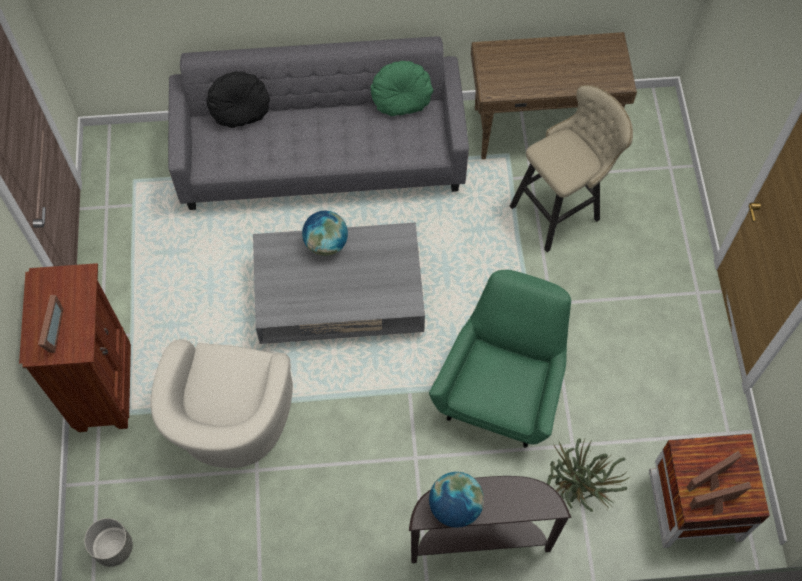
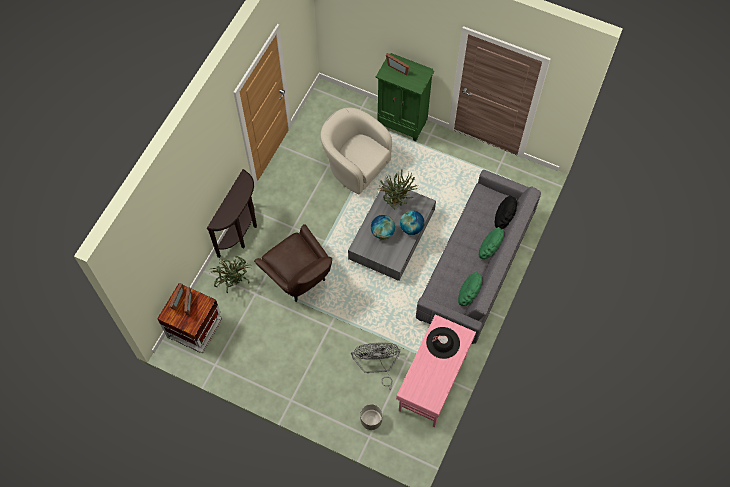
camera: 120 degrees right, 0 degrees up
(106, 391) = (402, 126): brown cabinet -> green cabinet
(113, 547) = (329, 102): grey planter -> grey planter (371, 420)
(289, 288) = (397, 202): none -> potted plant
(307, 111) = (489, 250): none -> green pillow
(455, 506) = (240, 189): globe -> globe (382, 232)
(501, 391) = (300, 279): green armchair -> brown armchair
(517, 72) = (443, 343): none -> black hat
(542, 128) = (432, 384): brown console table -> pink console table
(563, 208) = (378, 365): beige stool -> grey fan

